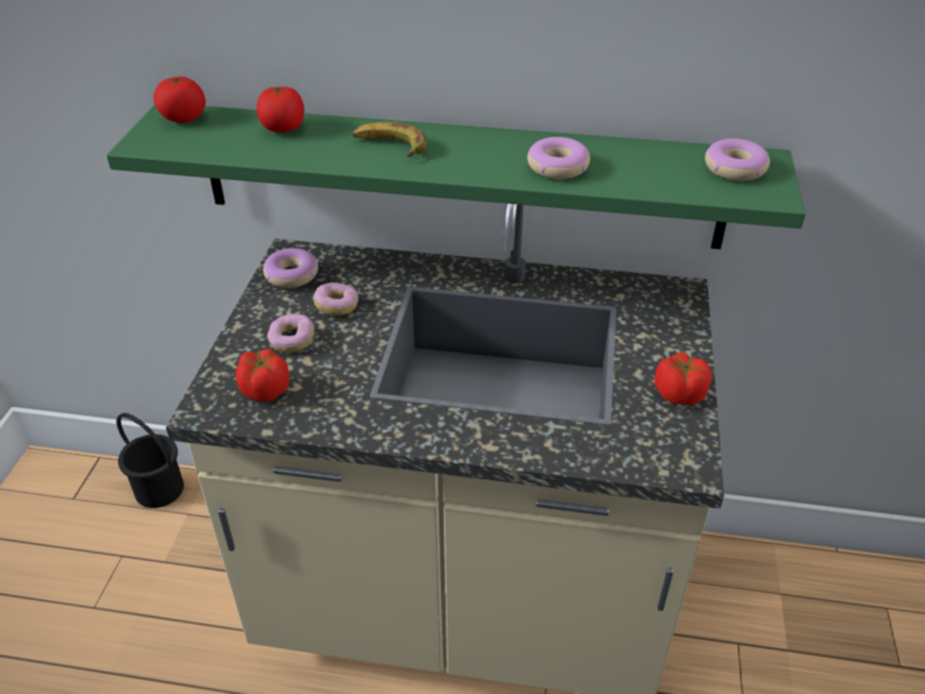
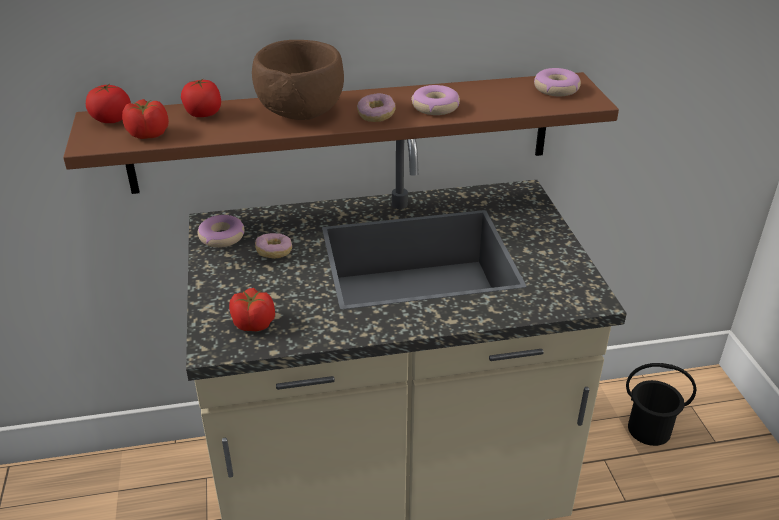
camera: 20 degrees left, 5 degrees down
(159, 488) = (81, 477): black bucket -> black bucket (648, 429)
(292, 341) = (253, 284): donut -> donut (376, 115)
(390, 146) = (299, 113): banana -> brown bowl
(459, 176) = (343, 132): green shelf -> brown shelf
(679, 394) = (561, 256): tomato -> tomato (148, 134)

